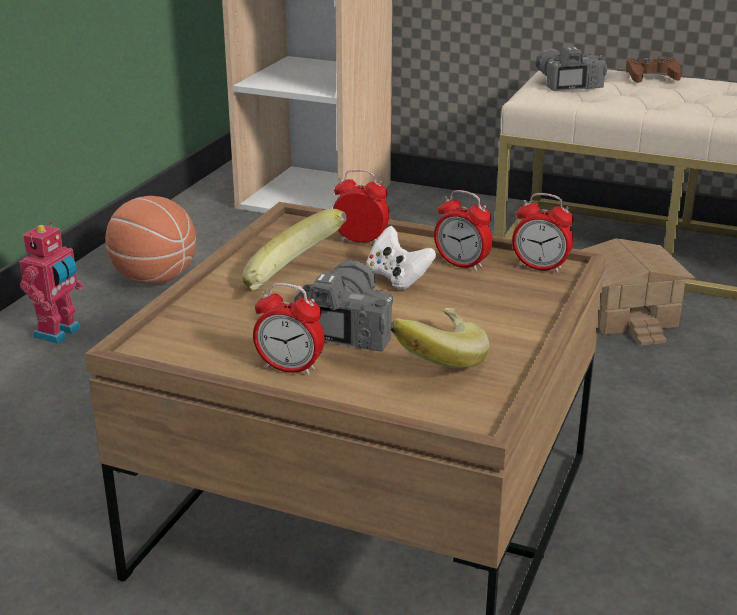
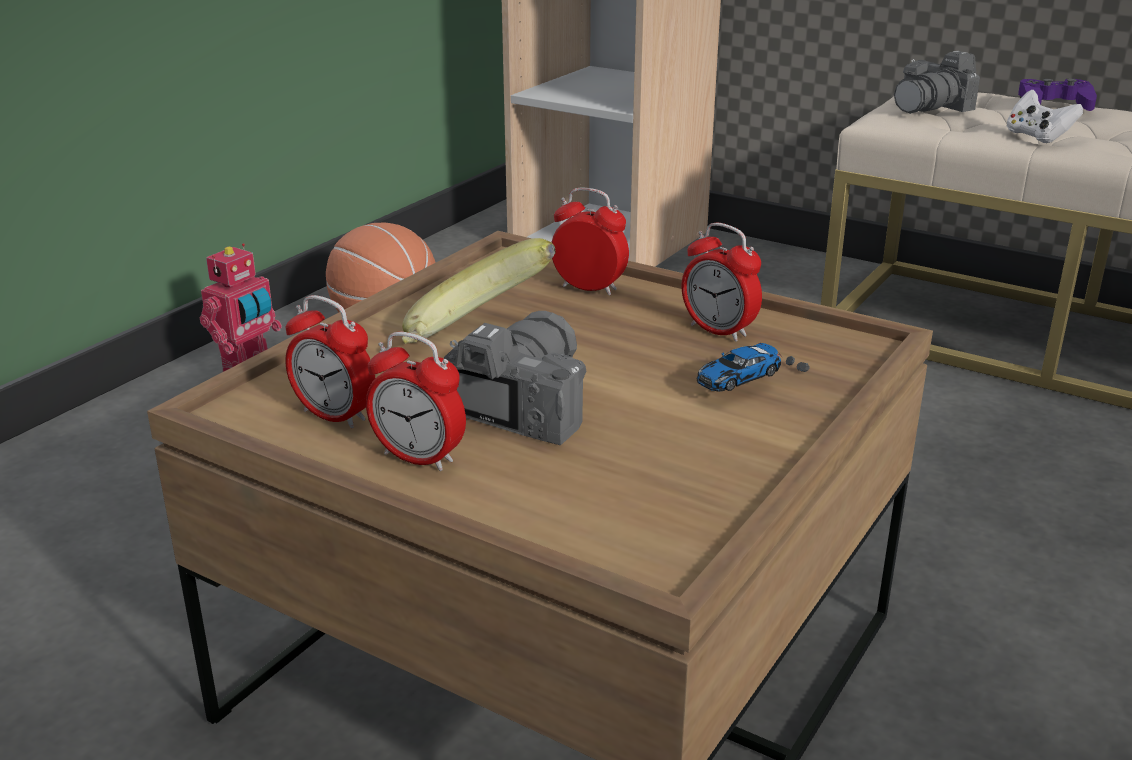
camera: 10 degrees right, 0 degrees up
(397, 278) = (621, 342): white game controller -> white game controller (1037, 137)
(434, 360) = (632, 466): banana -> none
(496, 300) = (752, 384): none -> toy car
(540, 267) = (831, 343): alarm clock -> alarm clock (335, 416)
(565, 83) = (931, 108): camera -> camera turned 120 degrees counterclockwise
(627, 312) = (987, 418): toy house -> none
(651, 76) = (1053, 105): brown game controller -> purple game controller

